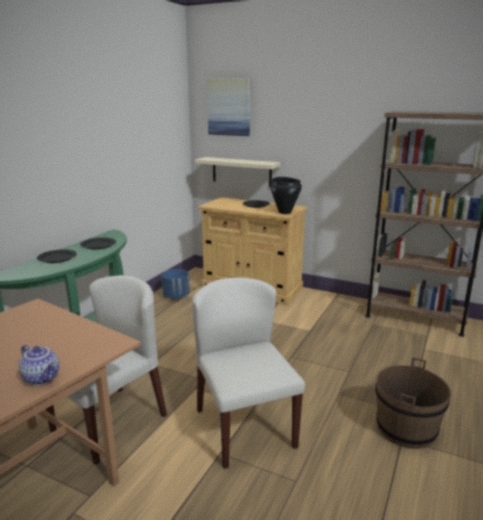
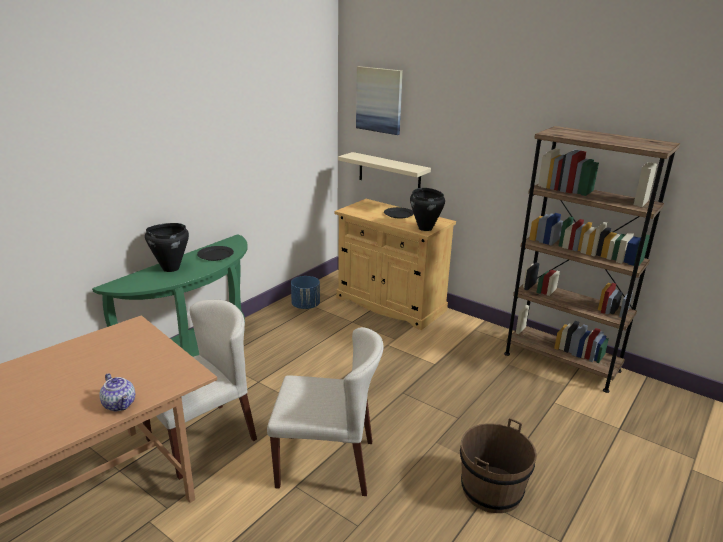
camera: 10 degrees right, 5 degrees up
(57, 258) = (170, 268): black plate -> black cooking pot
(244, 427) = (327, 463): beige chair -> beige chair turned 105 degrees clockwise

